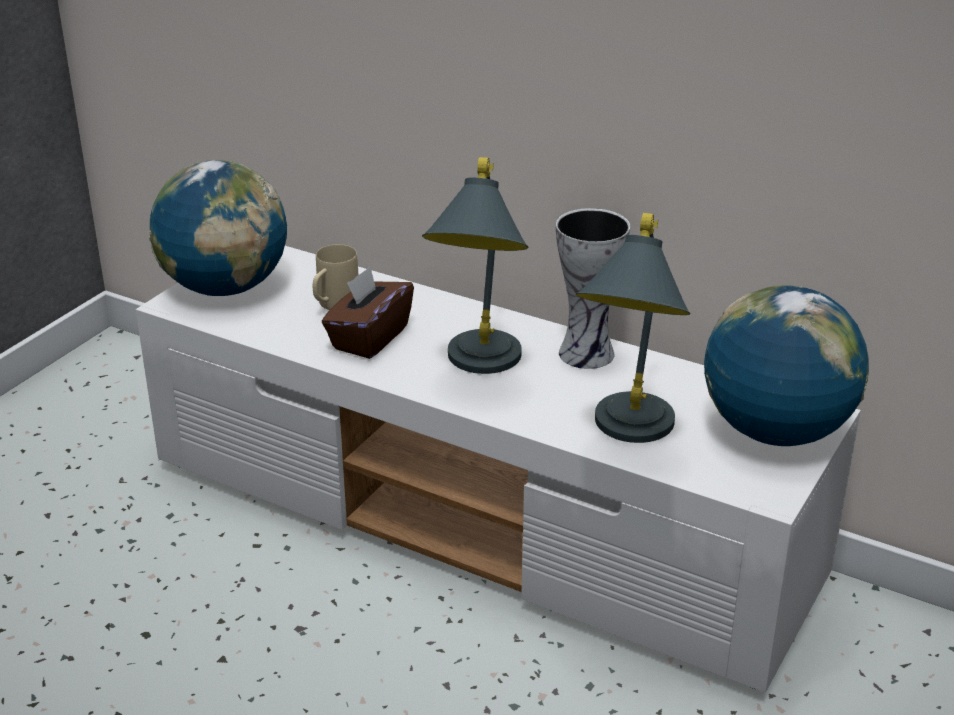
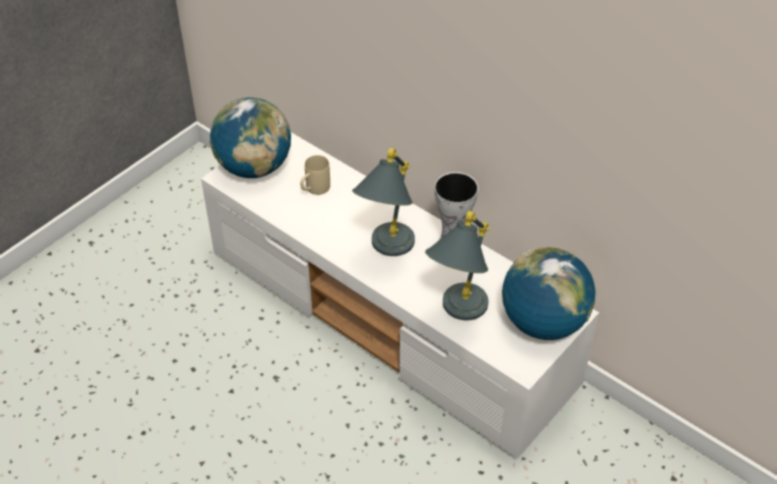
camera: 10 degrees right, 15 degrees up
(369, 338) = (329, 219): brown tissue box -> none

